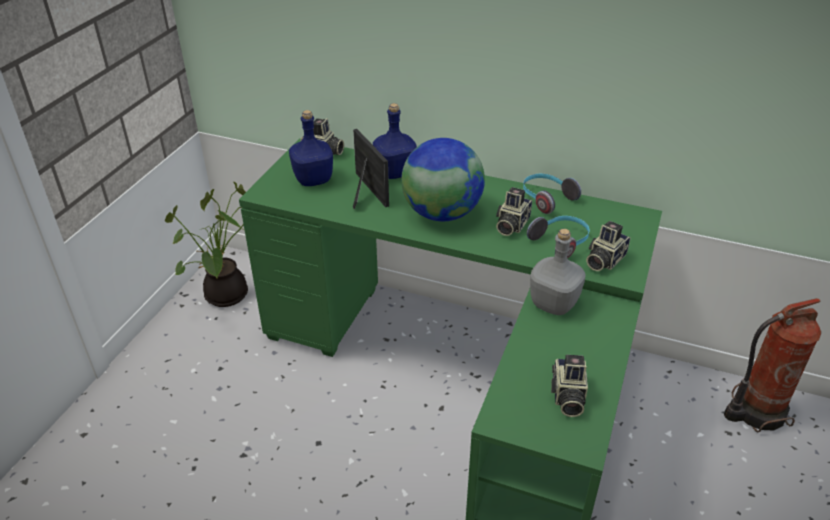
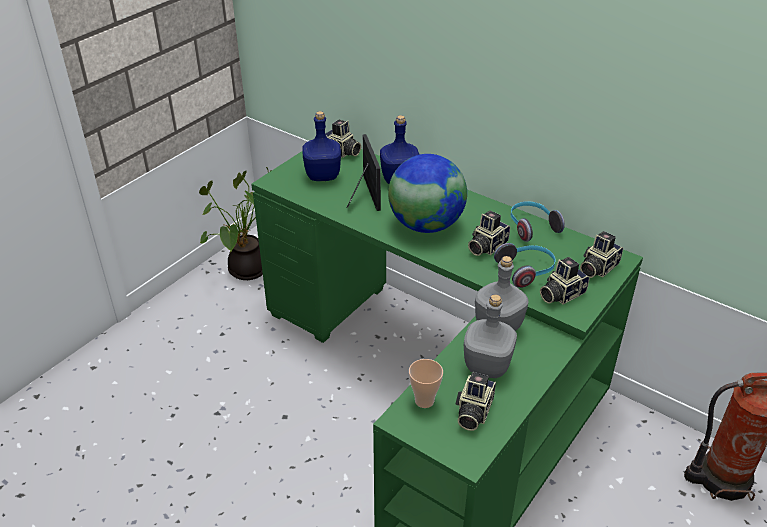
camera: 15 degrees right, 0 degrees up
(514, 395) = (424, 401): none -> cup
(560, 347) = (487, 367): none -> grey bottle
(625, 228) = (597, 268): none -> camera

